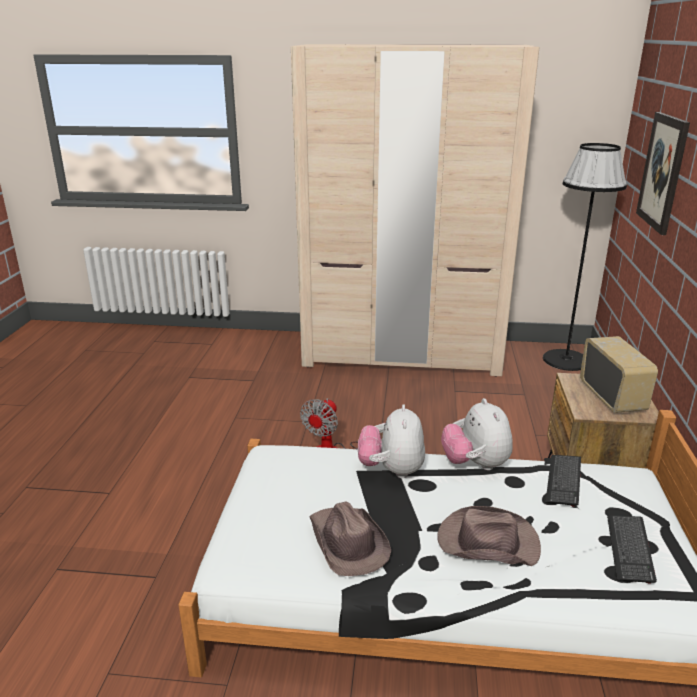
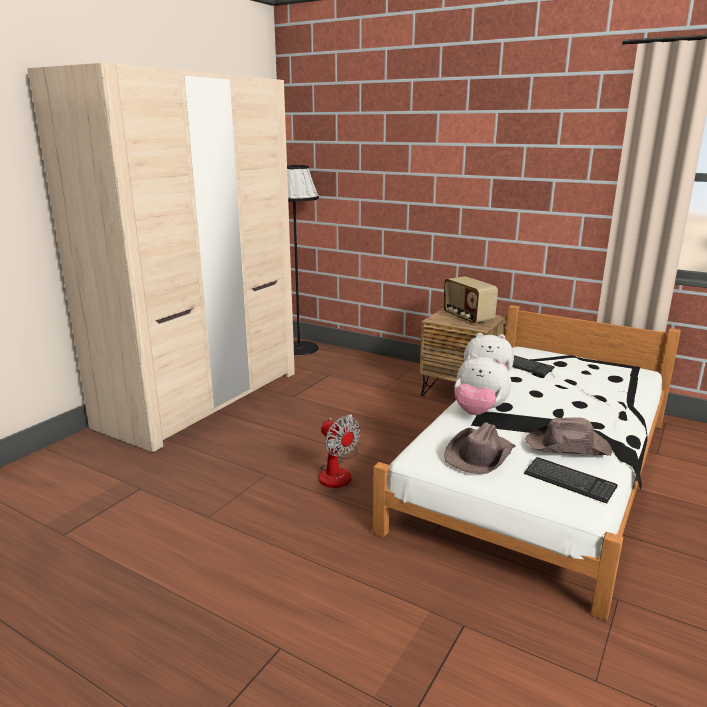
camera: 65 degrees left, 5 degrees down
(486, 542) = (582, 401): brown hat -> brown hat (479, 455)
(612, 397) = (467, 318): radio -> radio turned 135 degrees counterclockwise
(629, 549) = (596, 369): keyboard -> keyboard (569, 481)
(663, 172) = (367, 174): picture -> none

